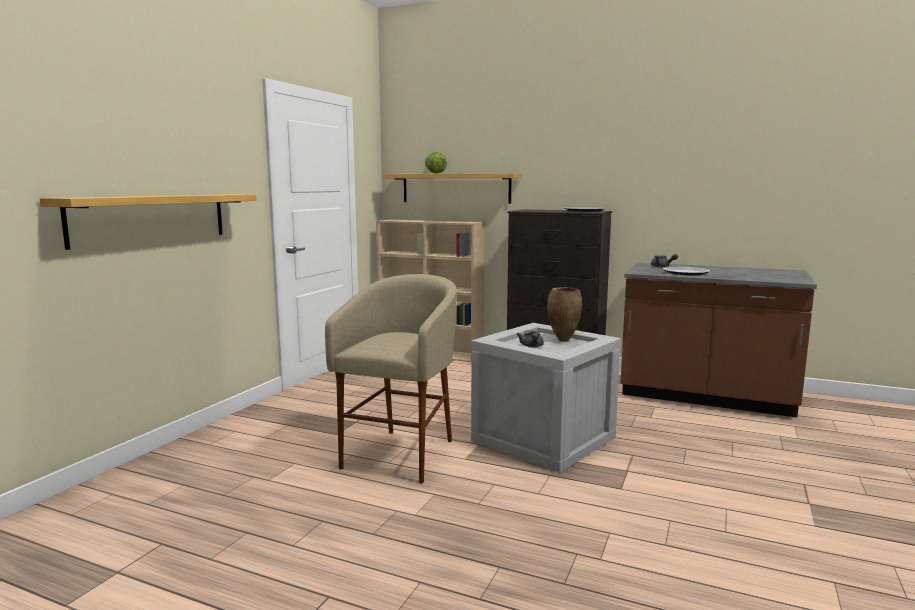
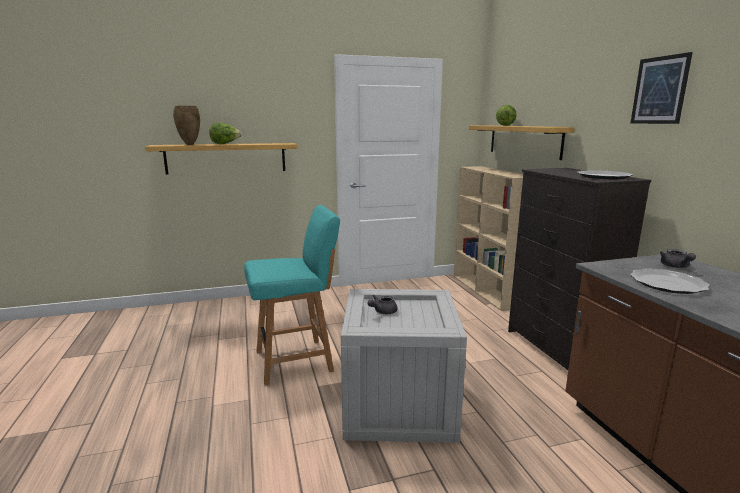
camera: 50 degrees right, 5 degrees up
(164, 195) = (225, 144): none -> lettuce
(401, 454) = (296, 360): beige stool -> turquoise chair
(562, 340) = (424, 317): brown vase -> brown vase (189, 144)
(604, 144) = (659, 90): none -> picture

